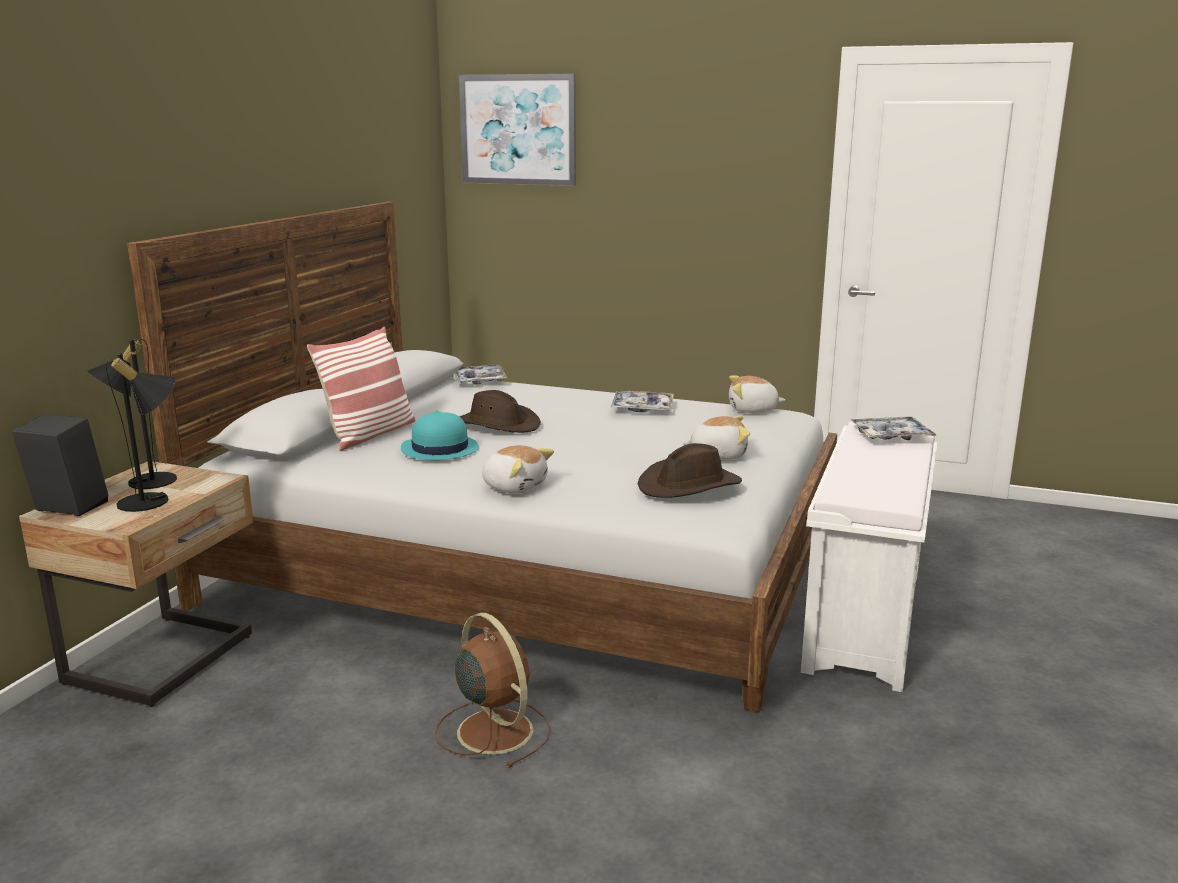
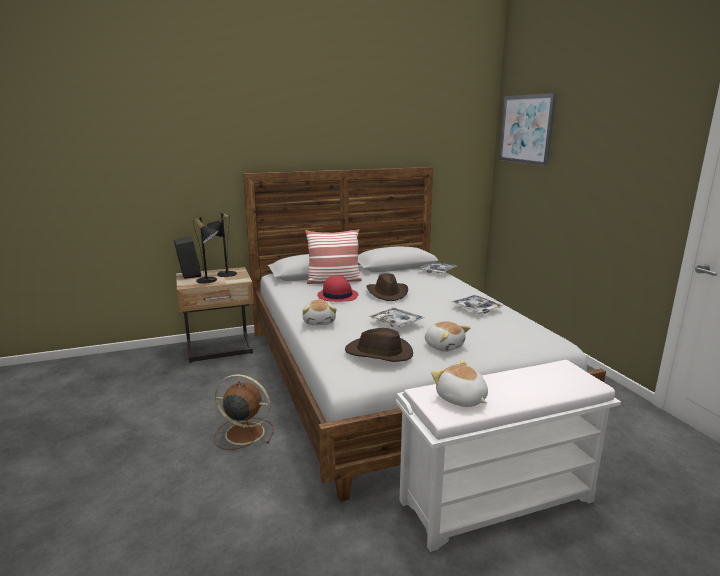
camera: 50 degrees right, 0 degrees up
(439, 449) = (337, 295): turquoise hat -> red hat
(493, 729) = (243, 433): brown fan -> brown fan turned 90 degrees counterclockwise
(752, 410) = (538, 331): plush toy -> plush toy (461, 399)
(891, 436) = (566, 378): tray -> tray (396, 322)

